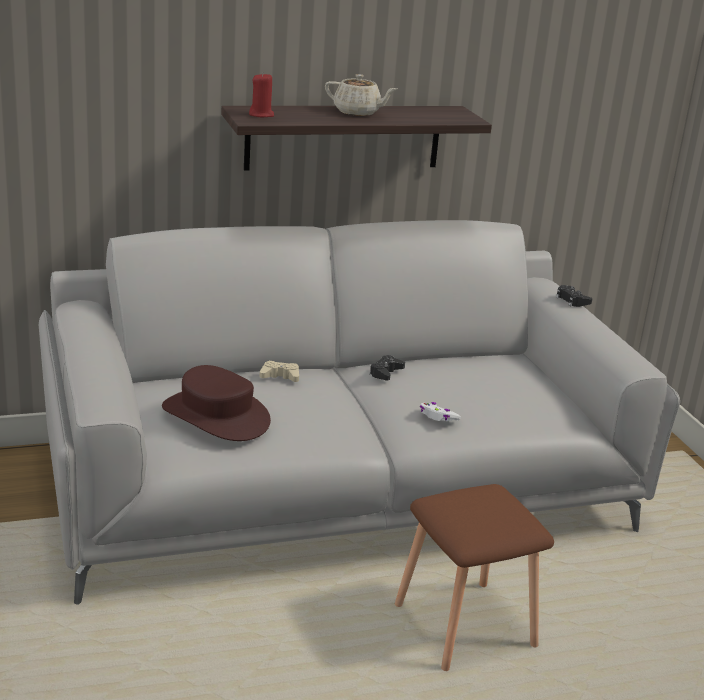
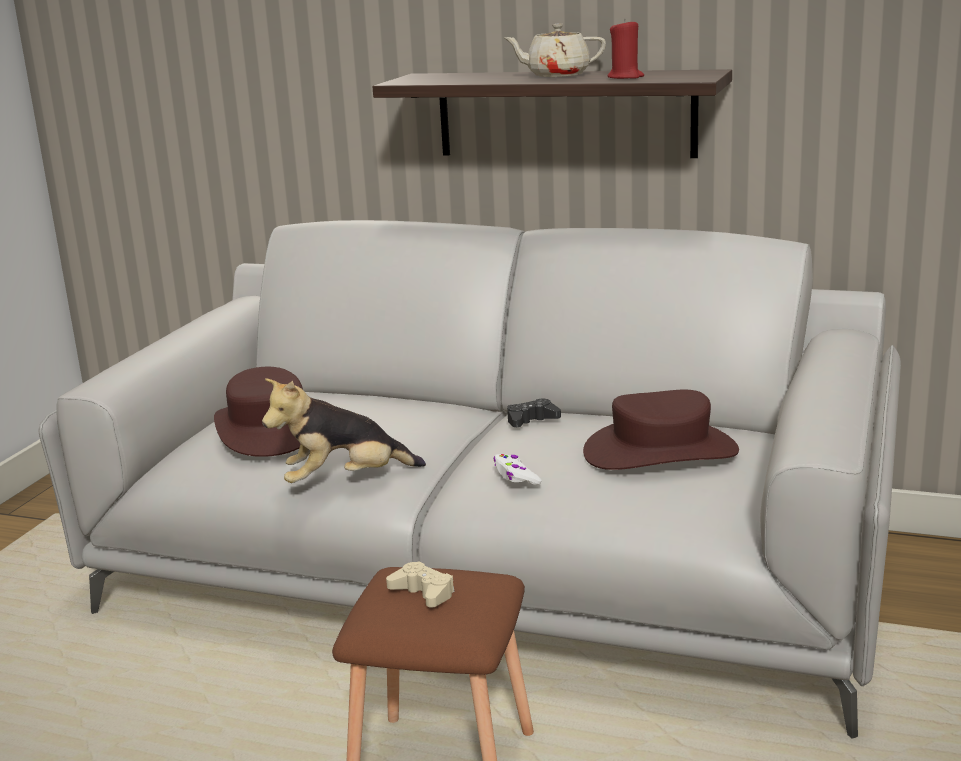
camera: 40 degrees right, 5 degrees down
(261, 115) = (428, 78): red candle -> red candle (625, 77)
(280, 376) = (401, 404): beige game controller -> beige game controller (423, 592)
(325, 445) = (344, 481): none -> plush toy
(358, 112) = (556, 75): beige teapot -> beige teapot turned 120 degrees clockwise
(495, 380) = (660, 451): none -> brown hat
(572, 300) = (849, 357): black game controller -> none

